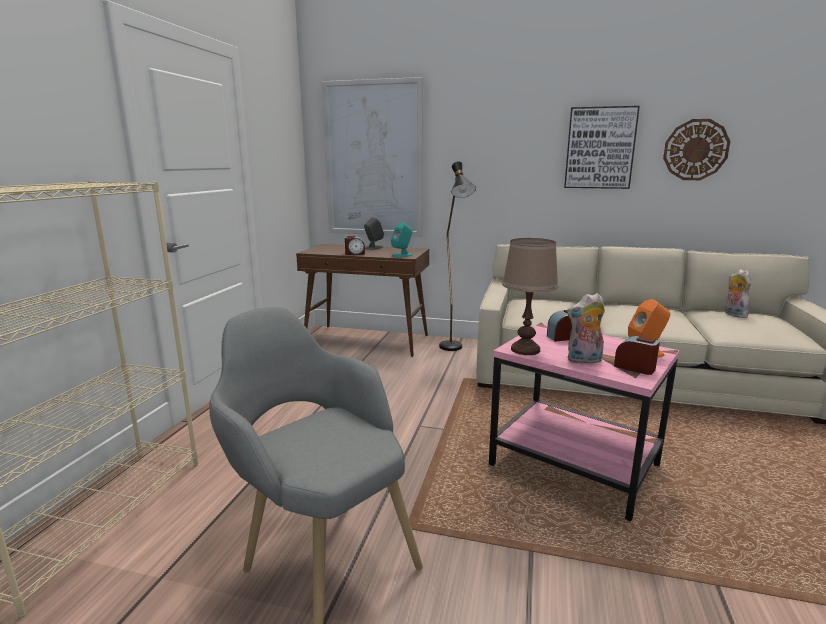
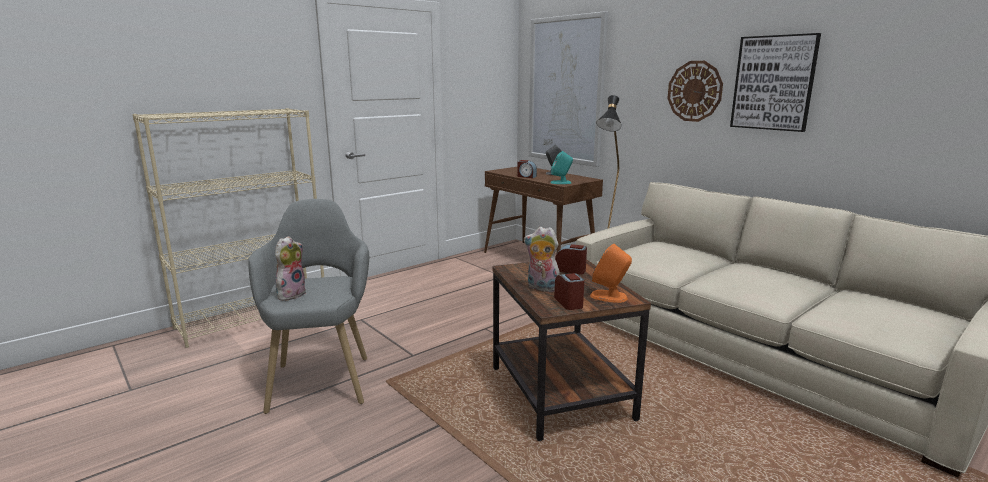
camera: 35 degrees right, 0 degrees up
(525, 350) = (515, 271): brown table lamp -> none
(573, 466) = (558, 393): pink side table -> brown side table
(695, 150) = (893, 87): wall clock -> wall clock (694, 91)
(733, 314) = (884, 302): plush toy -> plush toy (291, 294)

